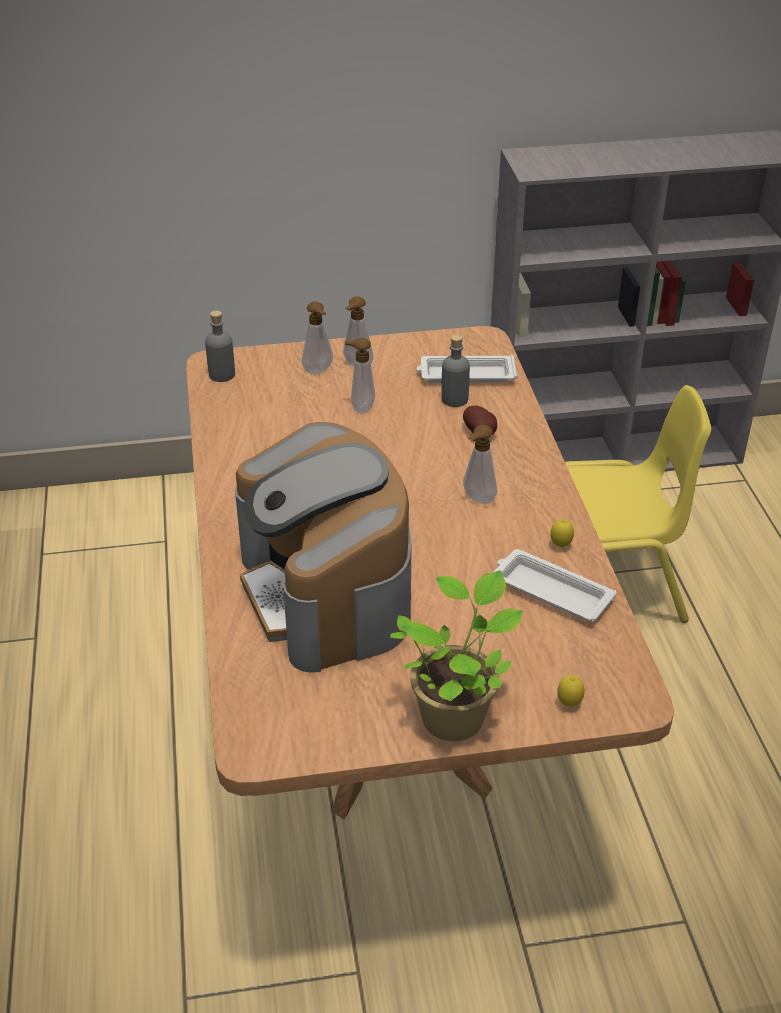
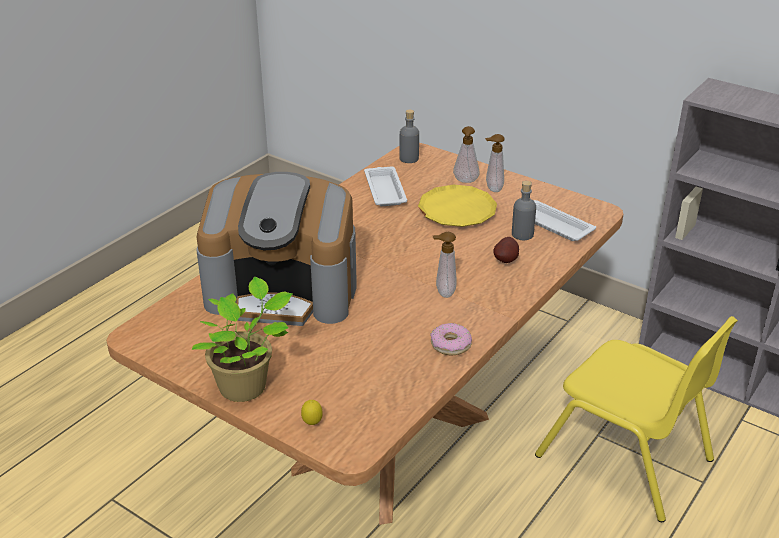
camera: 45 degrees right, 5 degrees down
(327, 594) = (284, 290): coffee machine -> coffee machine turned 105 degrees counterclockwise
(360, 408) = (457, 211): soap dispenser -> yellow plate
(550, 591) = (403, 363): white tray -> white tray (384, 190)
(560, 546) = (450, 344): lemon -> donut

